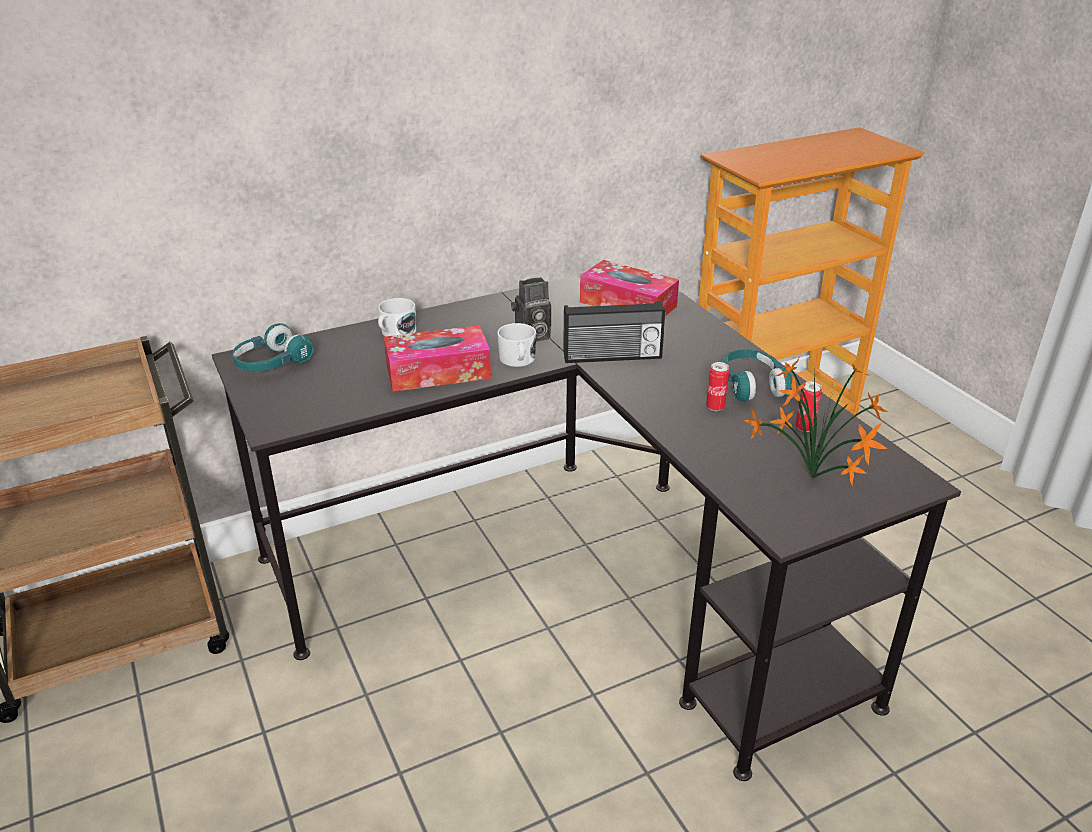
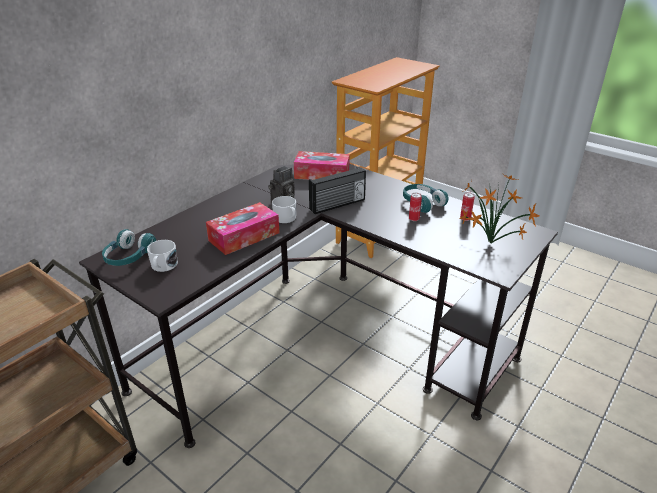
camera: 25 degrees left, 0 degrees up
(396, 333) = (197, 220): white mug -> white mug (163, 266)

